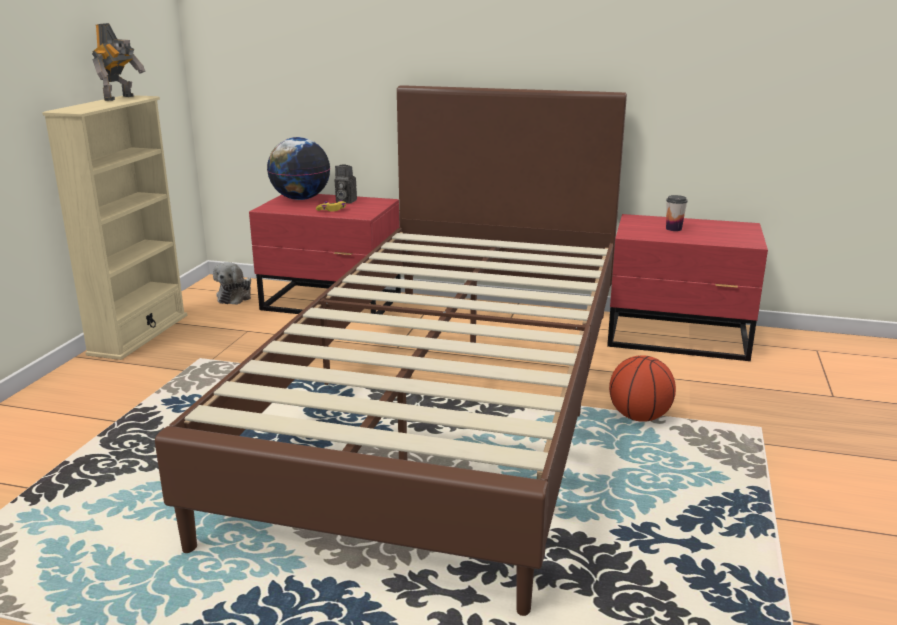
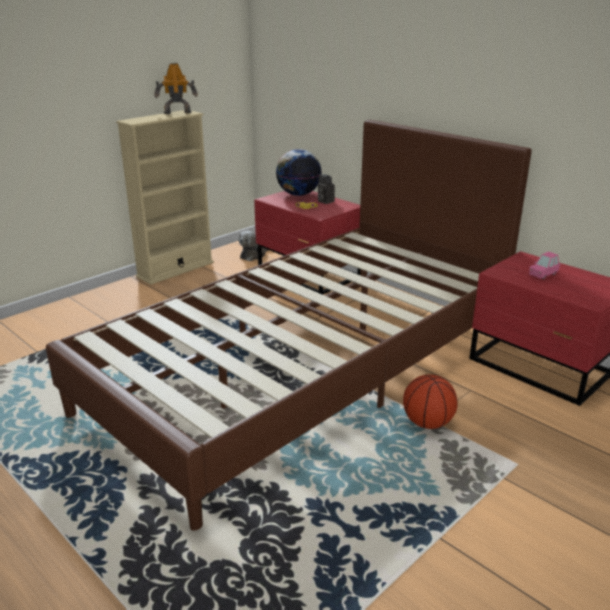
camera: 30 degrees right, 5 degrees up
(121, 98) = (177, 113): toy robot -> toy robot turned 150 degrees counterclockwise
(673, 229) = (543, 274): cup -> pink toy car

